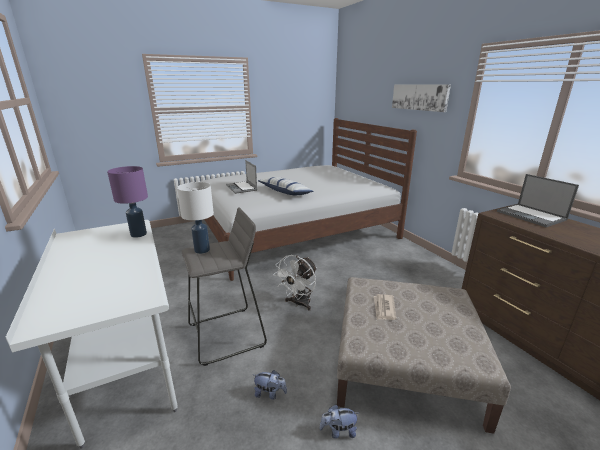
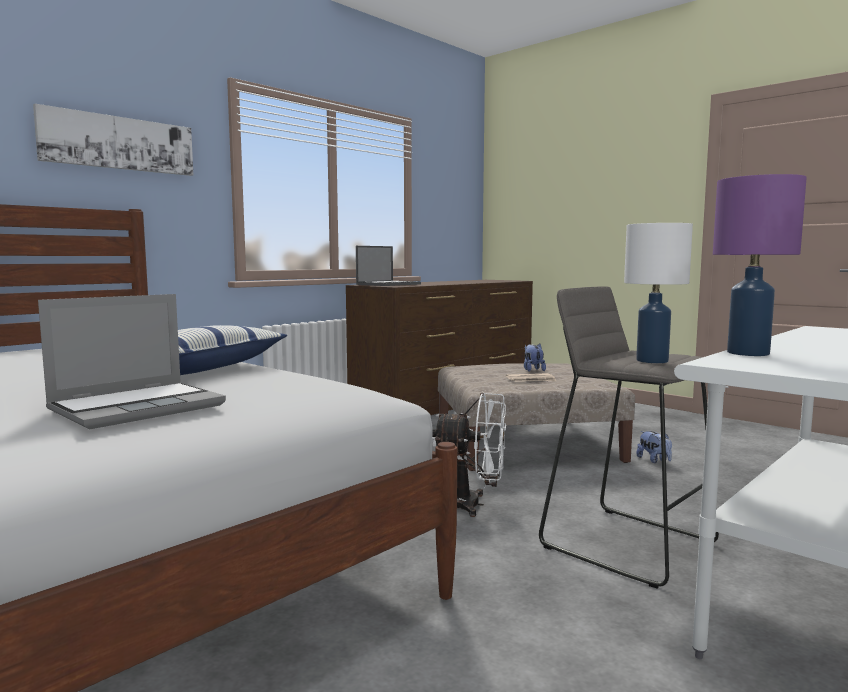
camera: 110 degrees left, 15 degrees down
(270, 393) = (670, 492): plush toy -> plush toy (532, 370)

